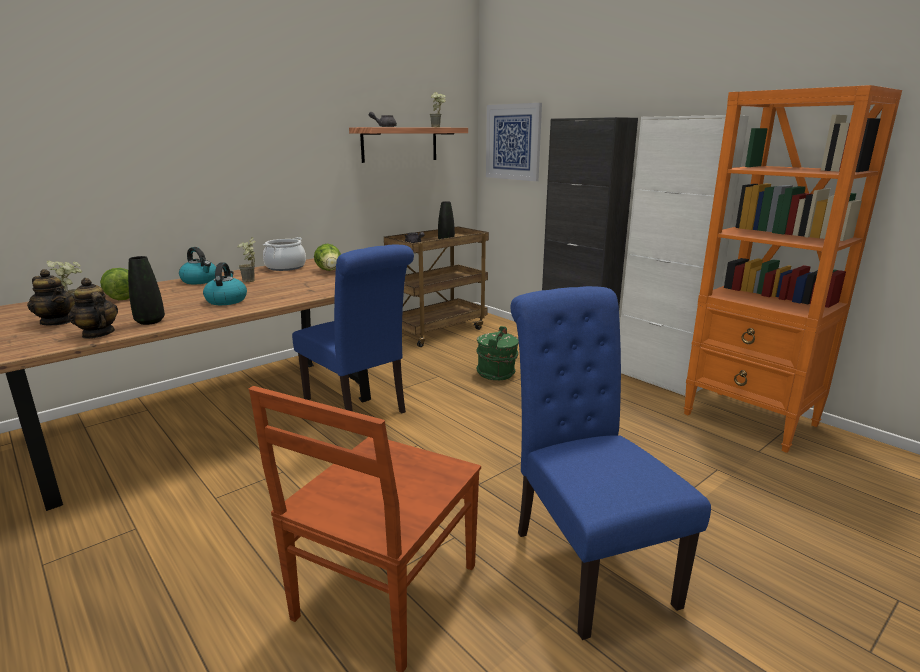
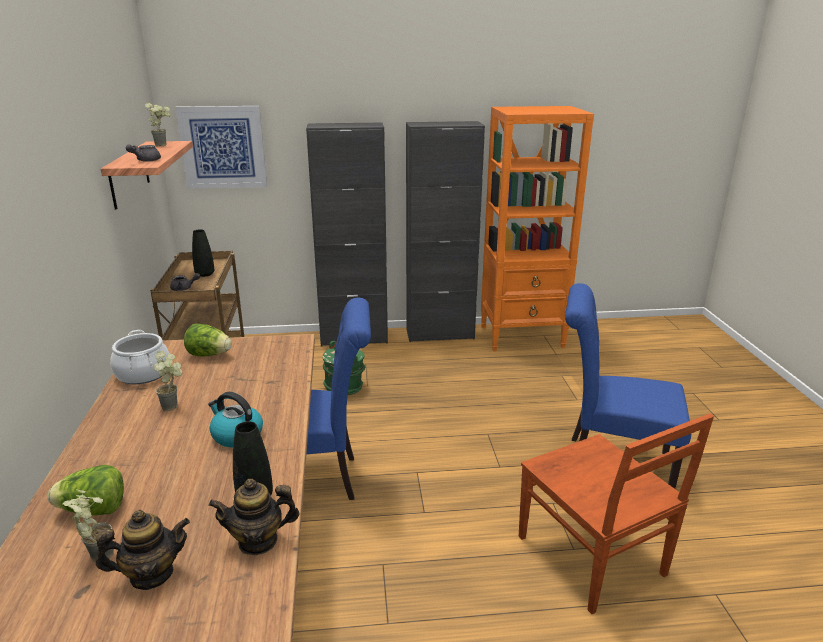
camera: 55 degrees left, 5 degrees up
(200, 281) = (109, 438): kettle -> none
(658, 379) = (440, 334): white cabinet -> black cabinet

